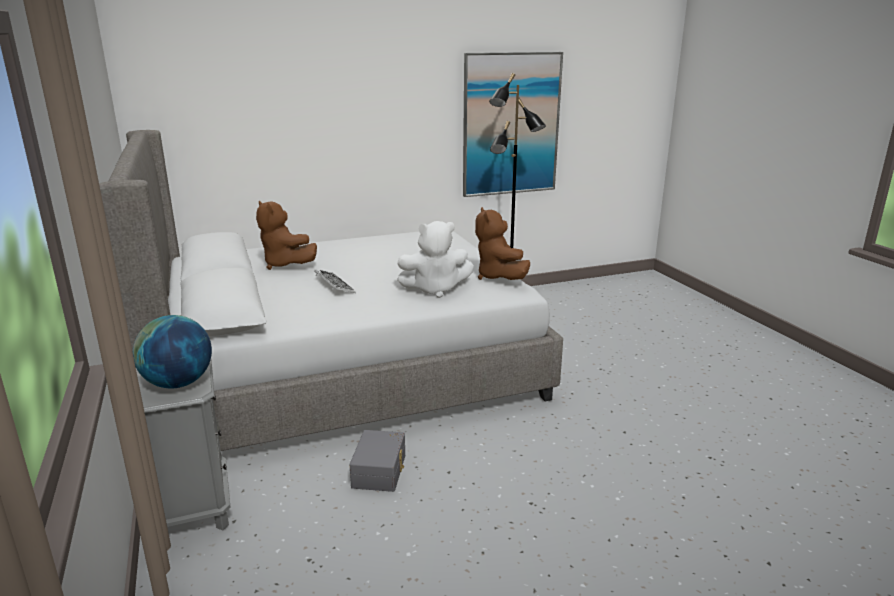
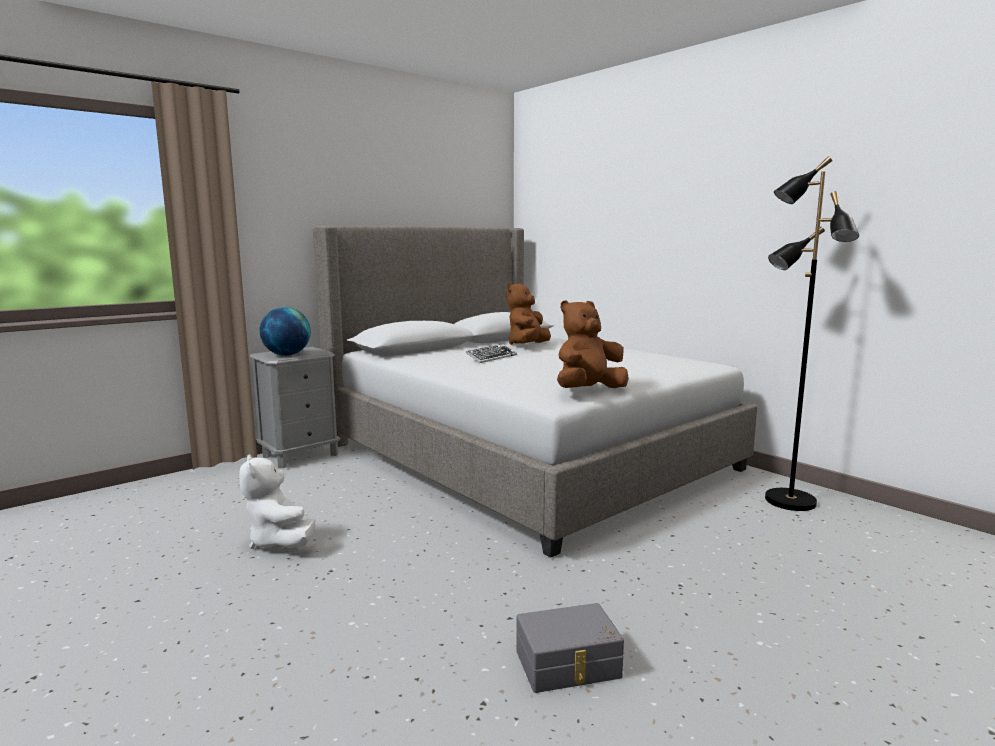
camera: 70 degrees right, 10 degrees down
(380, 471) = (363, 498): grey storage box -> grey storage box (568, 665)
(435, 289) = (518, 378): white plush toy -> white plush toy (280, 542)
(511, 125) = (870, 239): picture -> none

